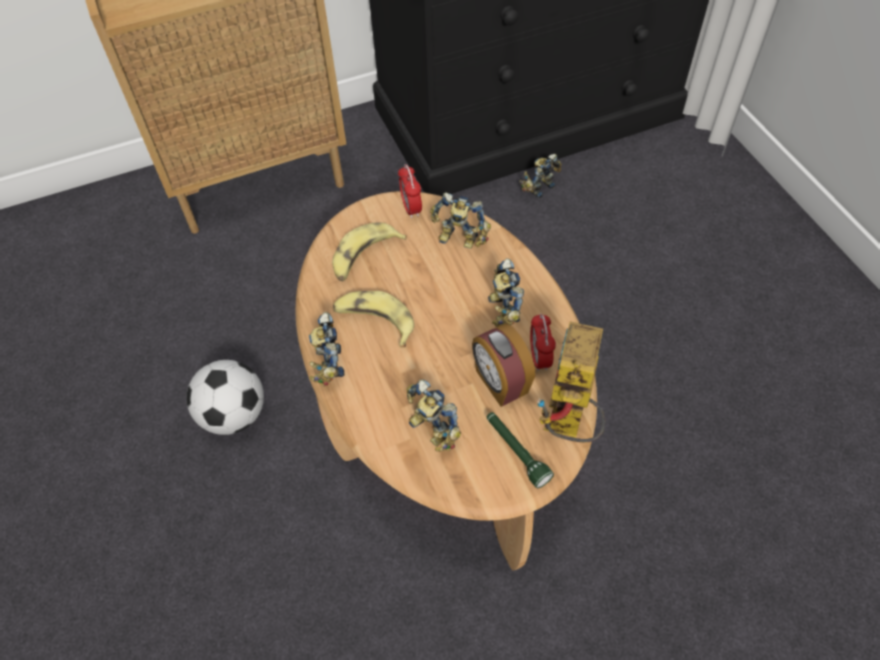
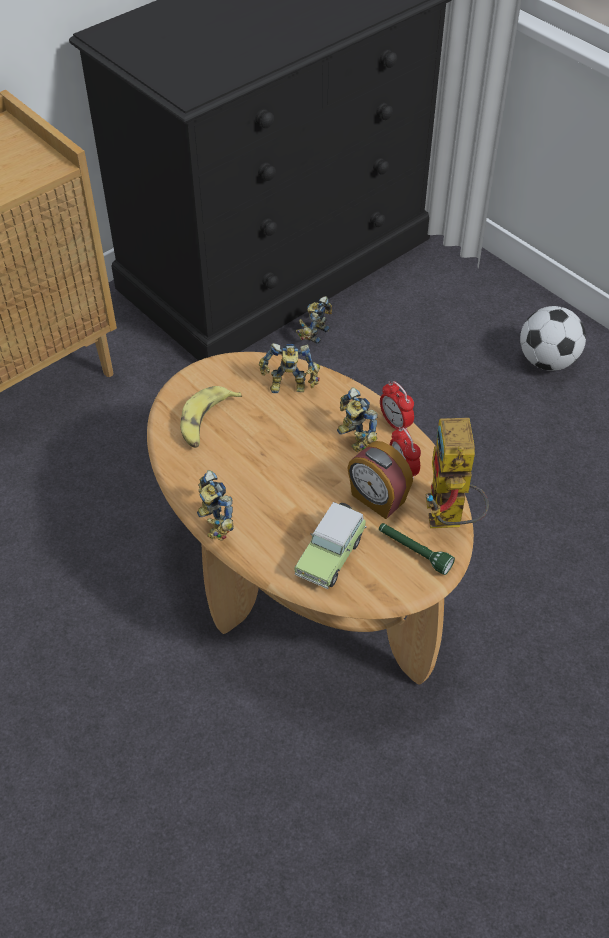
camera: 20 degrees left, 5 degrees down
(234, 415) = (90, 622): football -> football (547, 361)
(375, 321) = (241, 476): banana -> none
(411, 208) = (232, 368): alarm clock -> alarm clock (395, 423)
(430, 430) = (331, 554): toy robot -> toy car

